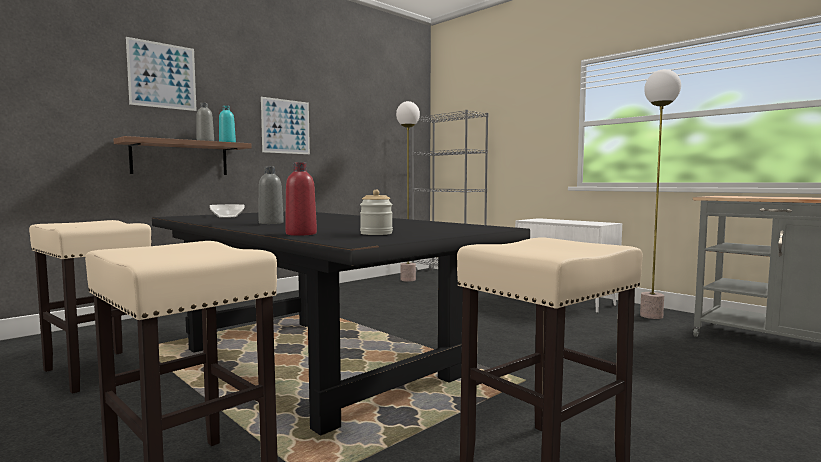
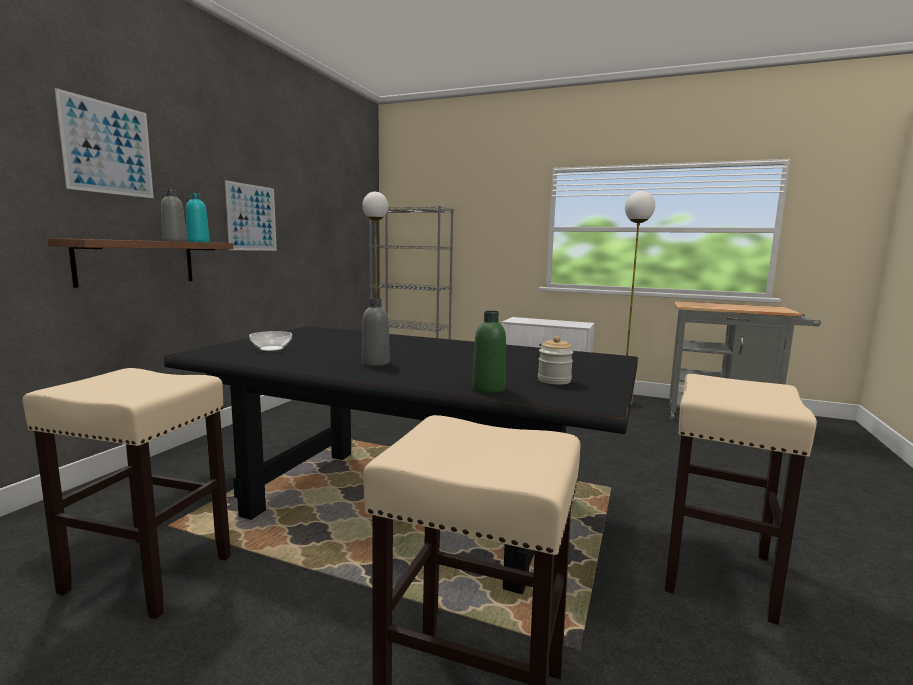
camera: 25 degrees left, 5 degrees up
(301, 234) = (488, 389): red bottle -> green bottle

